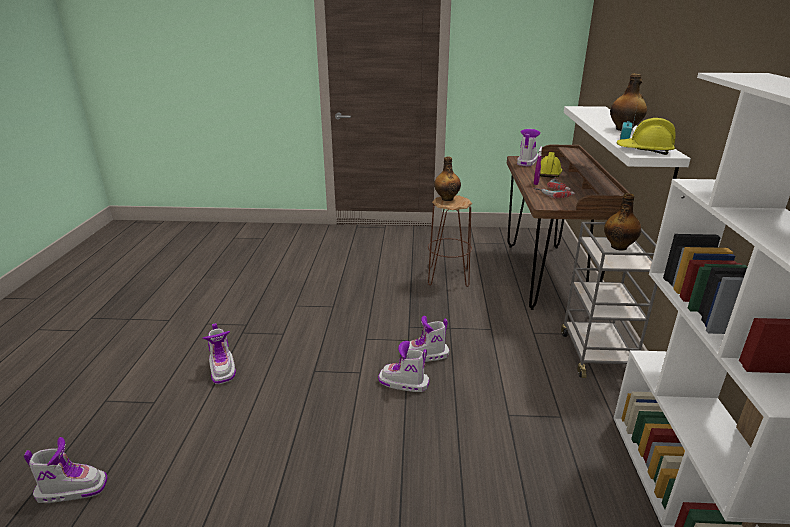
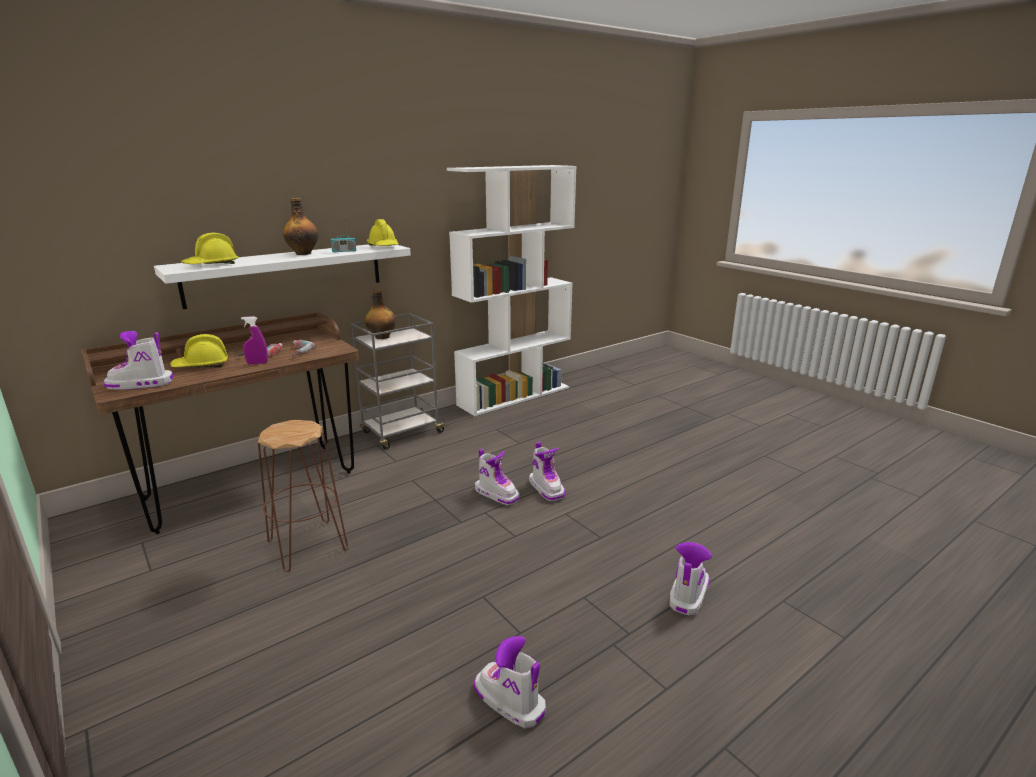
camera: 130 degrees left, 5 degrees down
(72, 489) = (870, 563): boot -> boot (509, 701)
(447, 198) = (285, 435): bottle -> none
(589, 112) = (211, 265): none -> yellow hard hat

